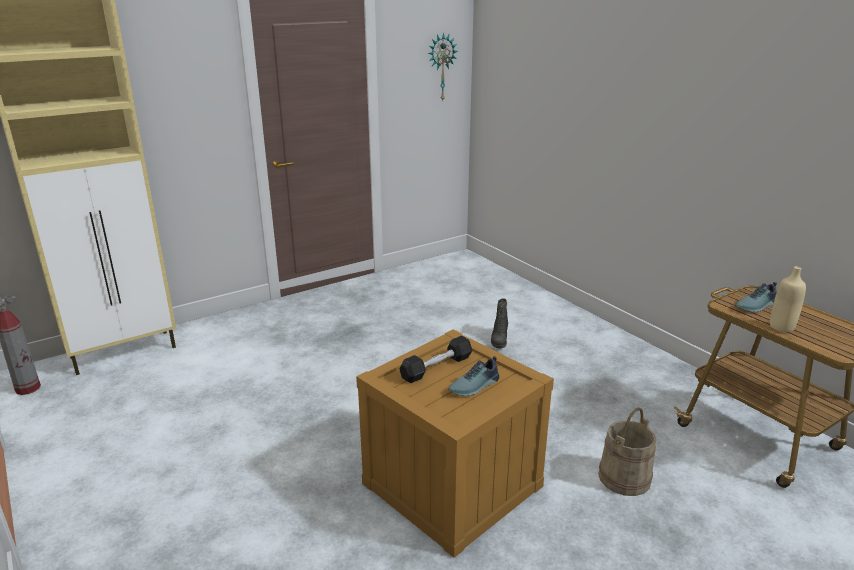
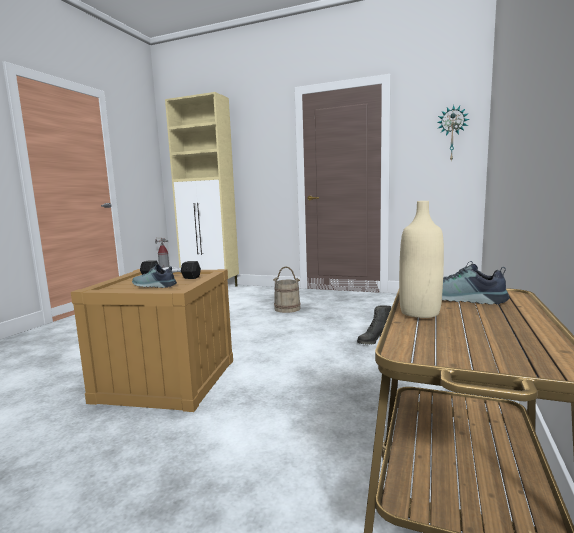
camera: 55 degrees right, 15 degrees down
(624, 477) = (244, 447): beige bucket -> beige bucket (287, 308)

